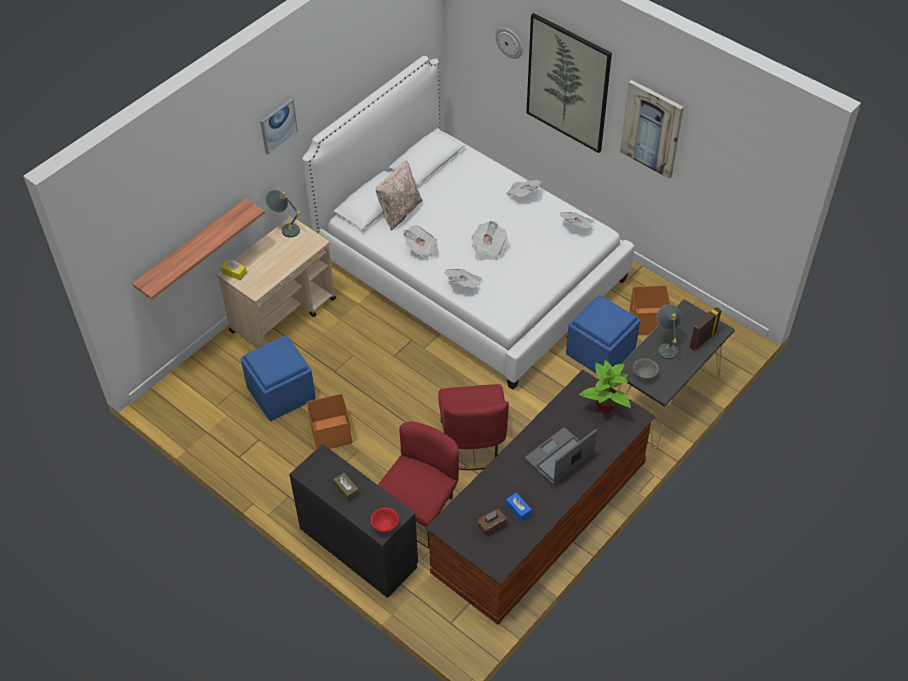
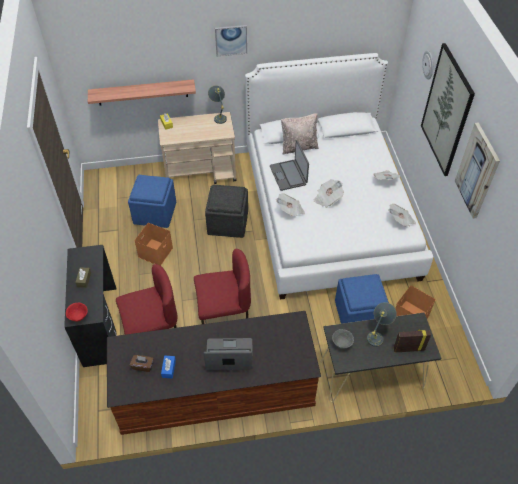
camera: 40 degrees right, 0 degrees up
(376, 348) = (228, 222): none -> grey ottoman
(422, 249) = (288, 175): newspaper -> laptop
(473, 443) = (223, 314): red chair -> red chair turned 135 degrees counterclockwise
(605, 407) = (293, 345): potted plant -> none

